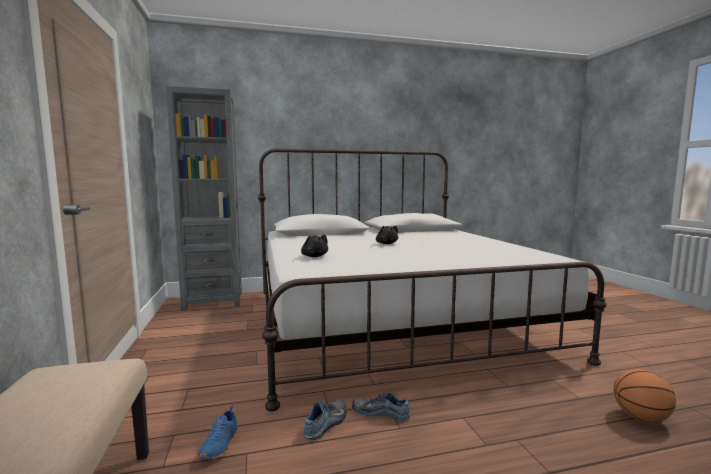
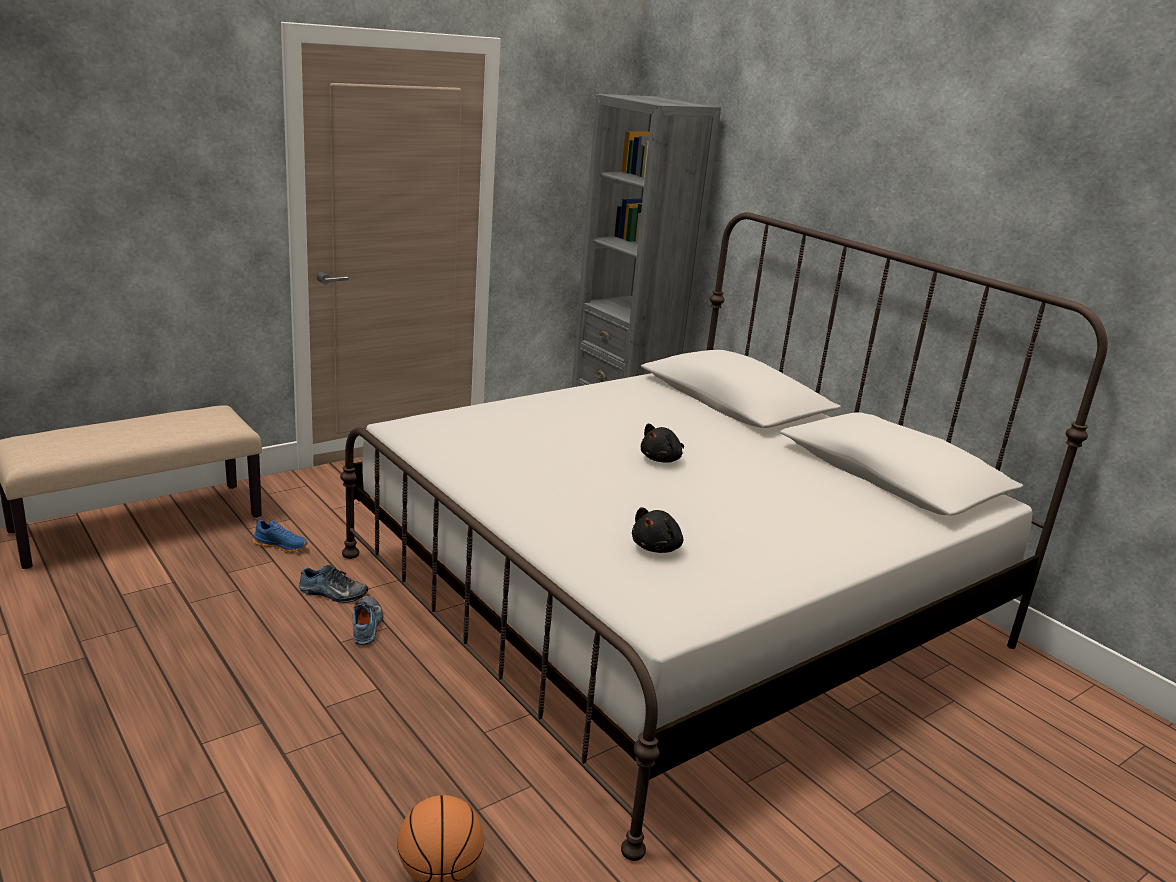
camera: 65 degrees right, 15 degrees up
(221, 445) = (281, 545): blue shoe -> blue shoe turned 150 degrees counterclockwise
(314, 256) = (504, 421): black plush toy -> black plush toy (657, 547)

